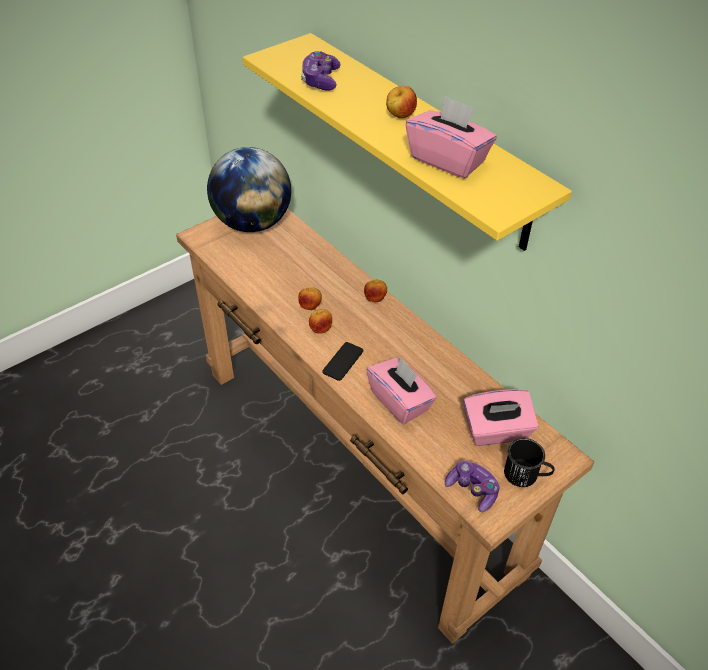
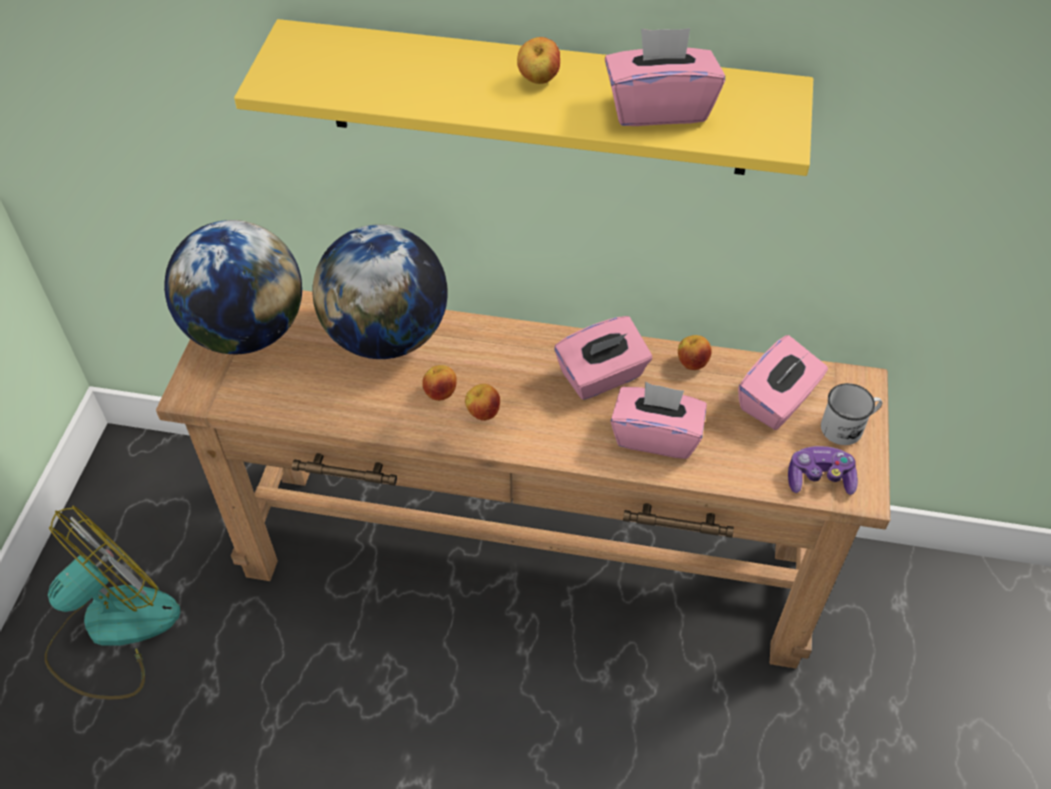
camera: 40 degrees left, 5 degrees up
(134, 358) = (112, 631): none -> fan
(315, 264) = (387, 336): none -> globe
(320, 80) = (383, 80): game controller -> none
(343, 361) = (549, 433): phone -> none
(375, 299) = (503, 336): apple -> apple (692, 363)
(405, 352) = (602, 376): none -> pink tissue box
(526, 475) = (847, 427): black mug -> white mug

